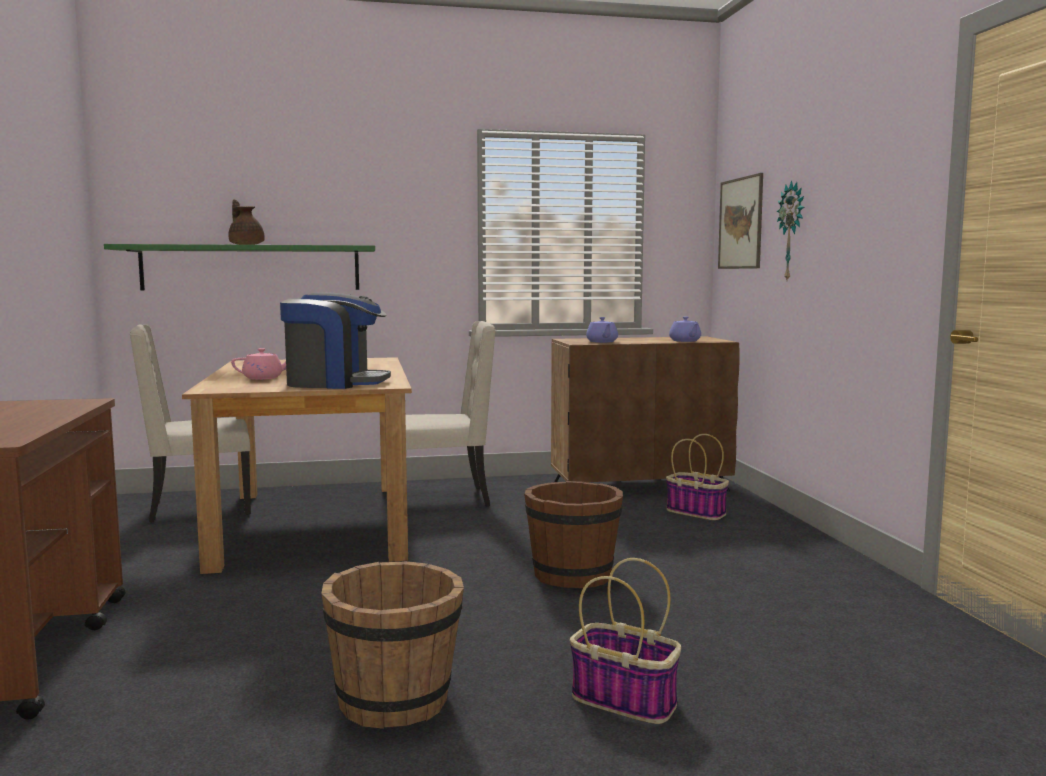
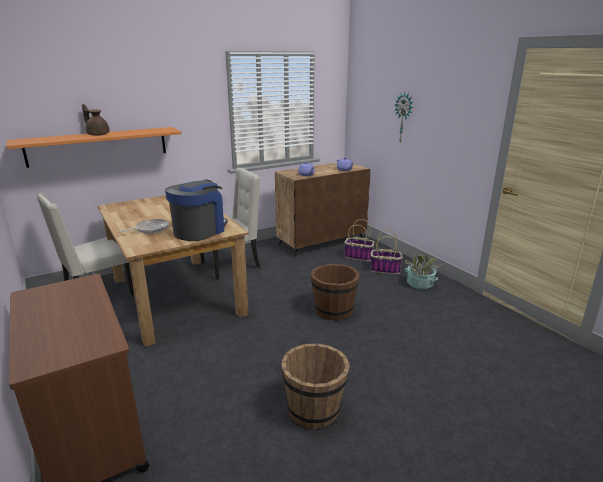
camera: 20 degrees left, 15 degrees up
(251, 268) = (98, 146): green shelf -> orange shelf
(264, 378) = (150, 229): pink teapot -> frying pan
(335, 383) = (199, 230): coffee machine -> coffee machine turned 45 degrees counterclockwise
(626, 700) = (408, 384): basket -> basket (385, 269)
(740, 223) = (366, 104): picture -> none
(795, 563) = (419, 284): none -> potted plant

